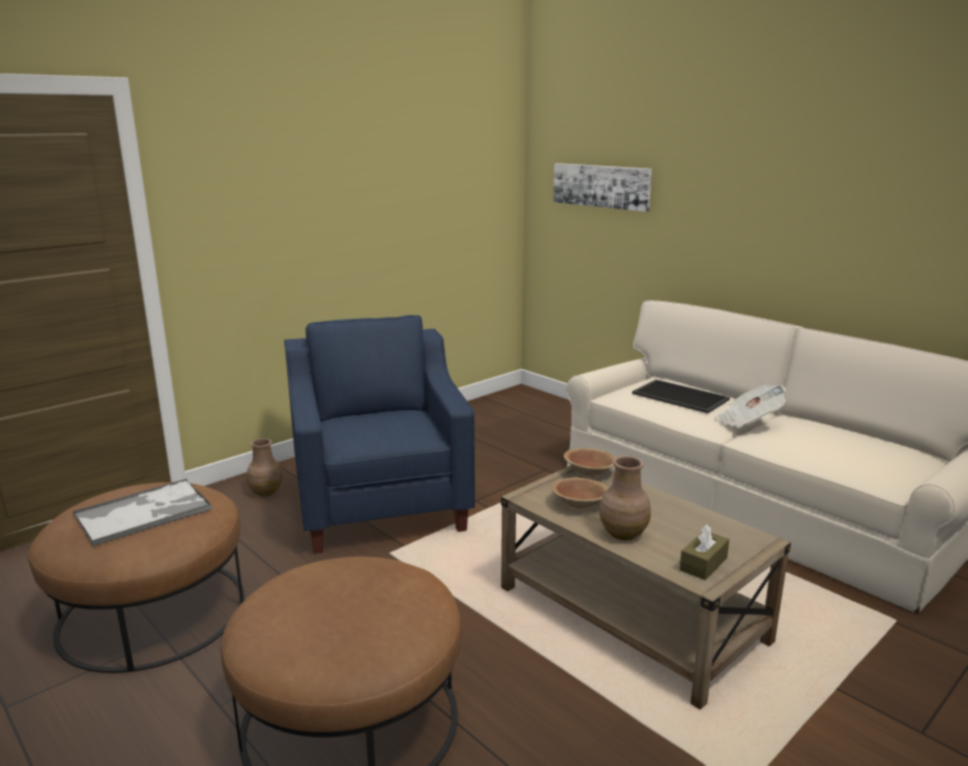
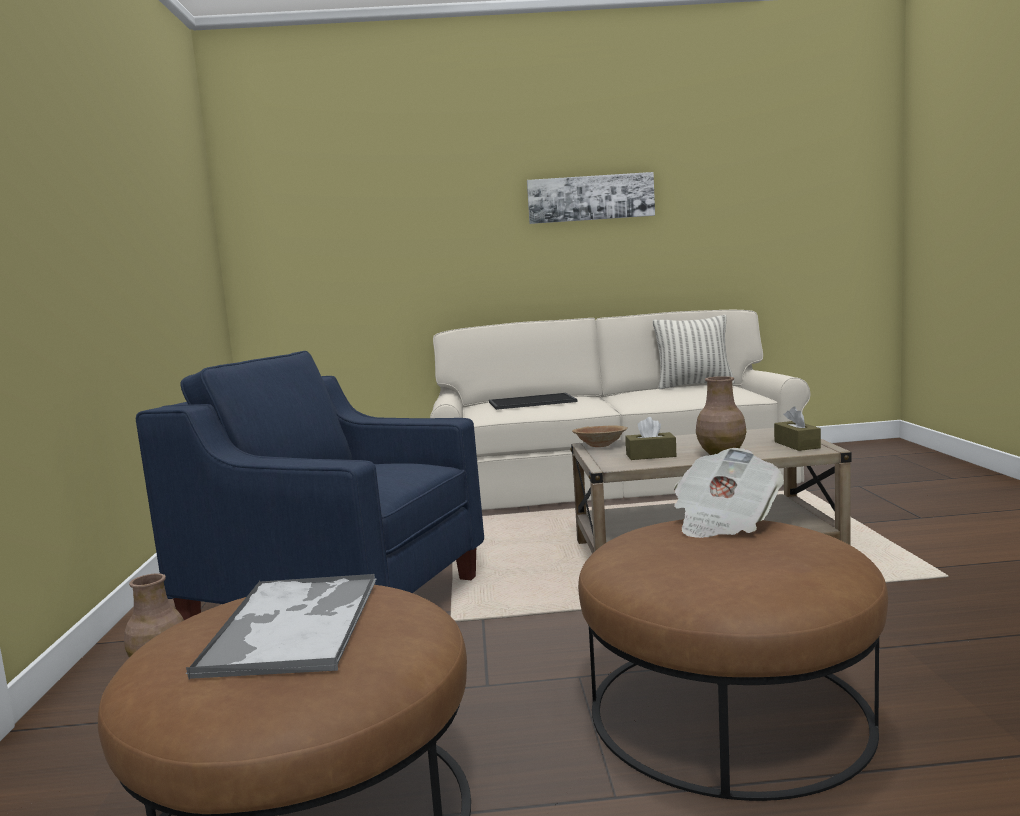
camera: 50 degrees left, 10 degrees down
(579, 504) = (651, 455): brown bowl -> brown tissue box
(601, 186) = (337, 232): picture -> picture (590, 198)
(748, 421) = (608, 399): newspaper -> newspaper (723, 522)
(875, 441) = (694, 385): none -> pillow

